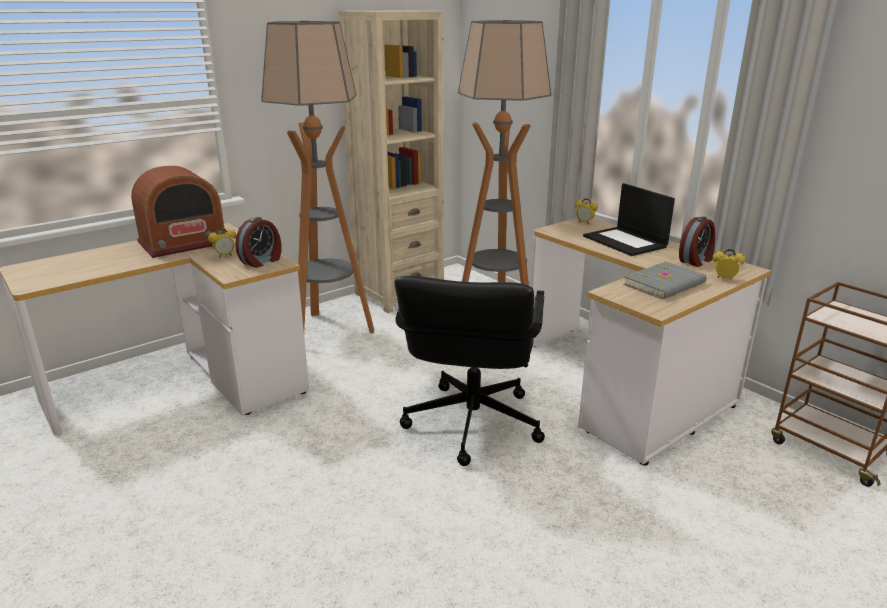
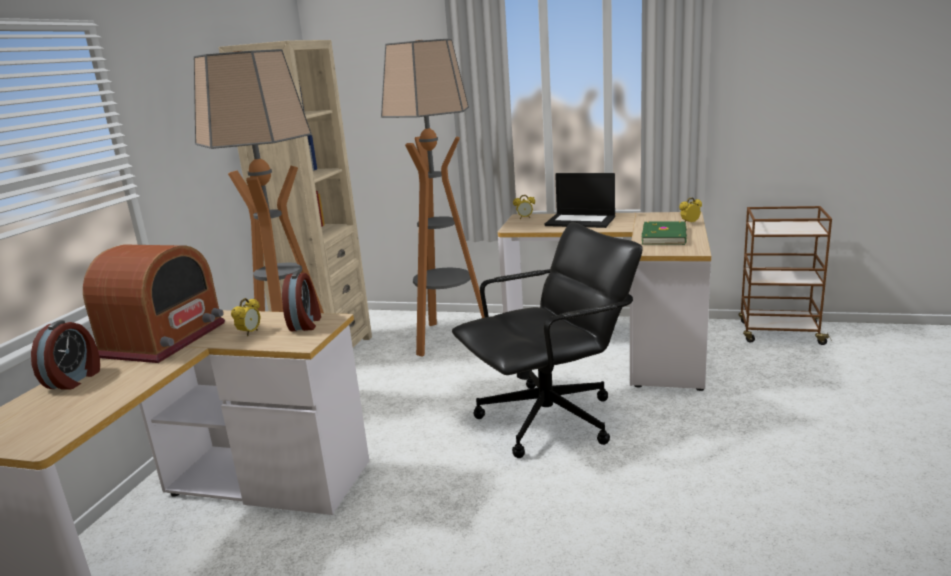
camera: 35 degrees left, 5 degrees down
(471, 423) = (550, 420): black office chair -> black office chair turned 90 degrees counterclockwise
(665, 284) = (665, 236): grey book -> green book
(696, 260) = (650, 218): alarm clock -> alarm clock (75, 379)

